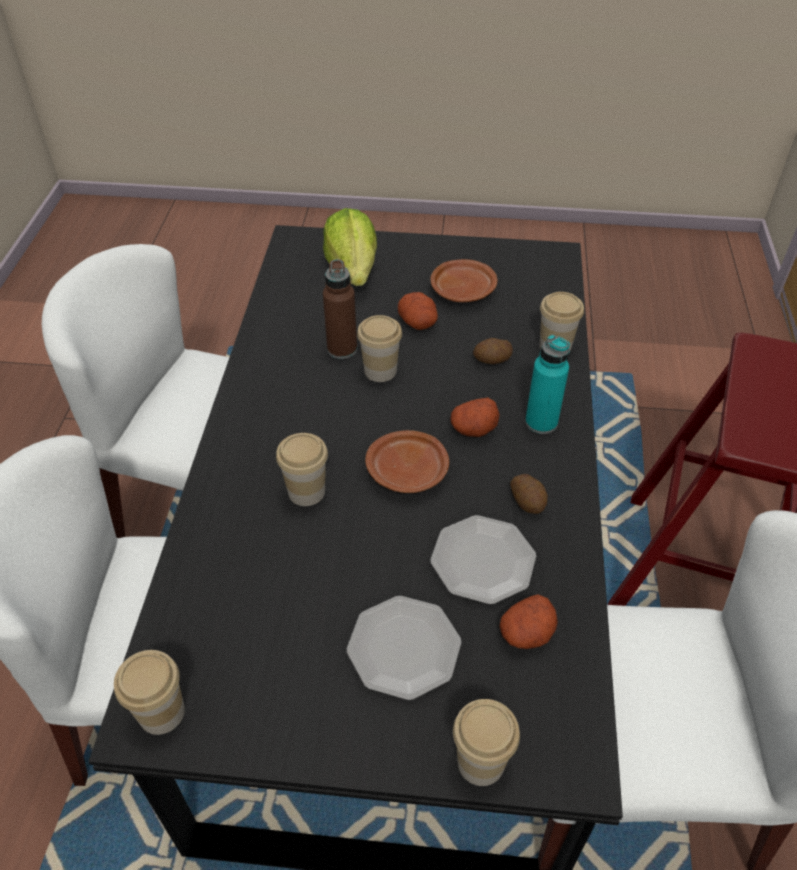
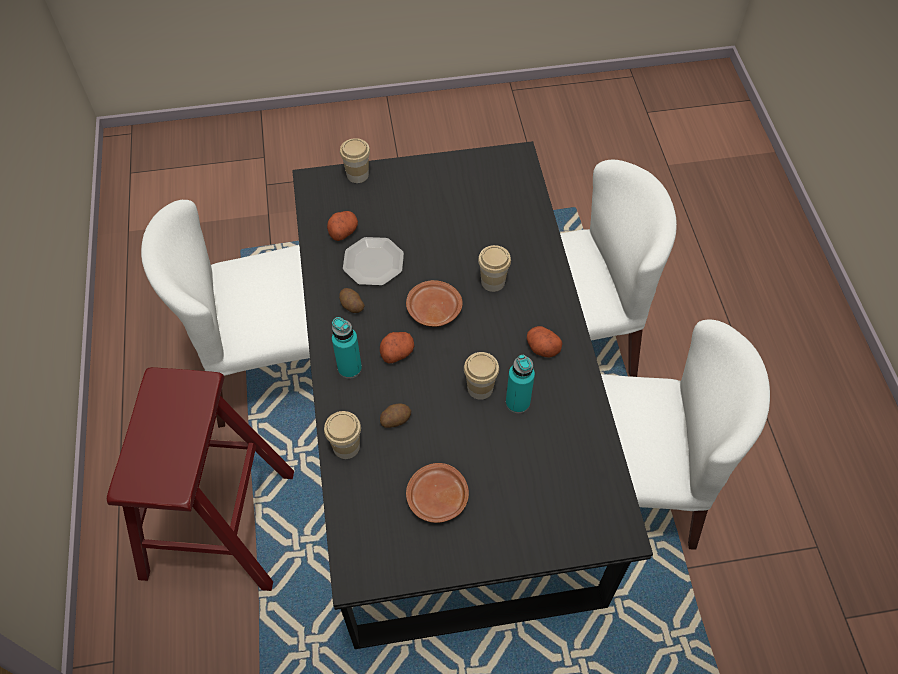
camera: 165 degrees right, 10 degrees up
(161, 712) = (511, 162): cup -> none
(342, 349) = (517, 402): brown bottle -> turquoise bottle
(353, 270) = (546, 500): lettuce -> none
(404, 649) = (405, 210): plate -> none
(418, 322) = (465, 447): potato -> potato (542, 347)

